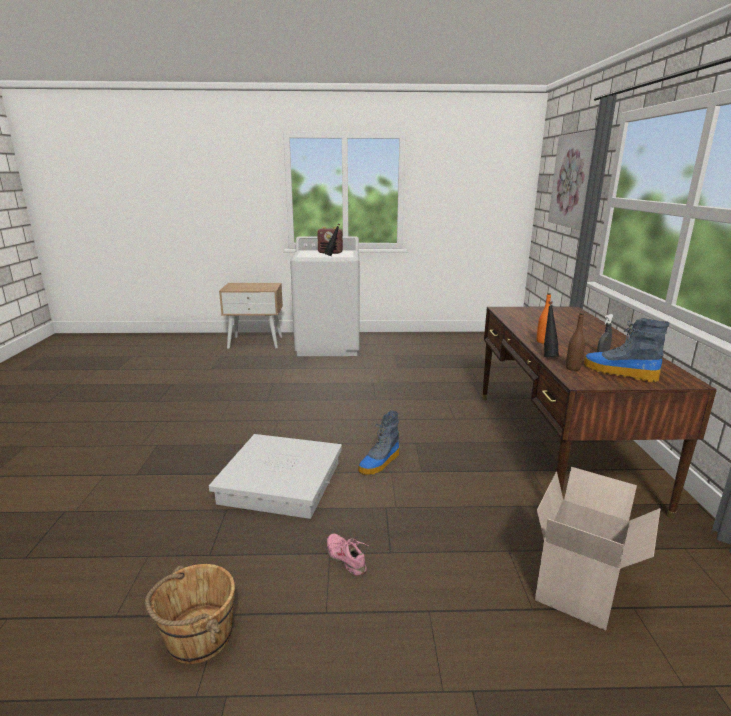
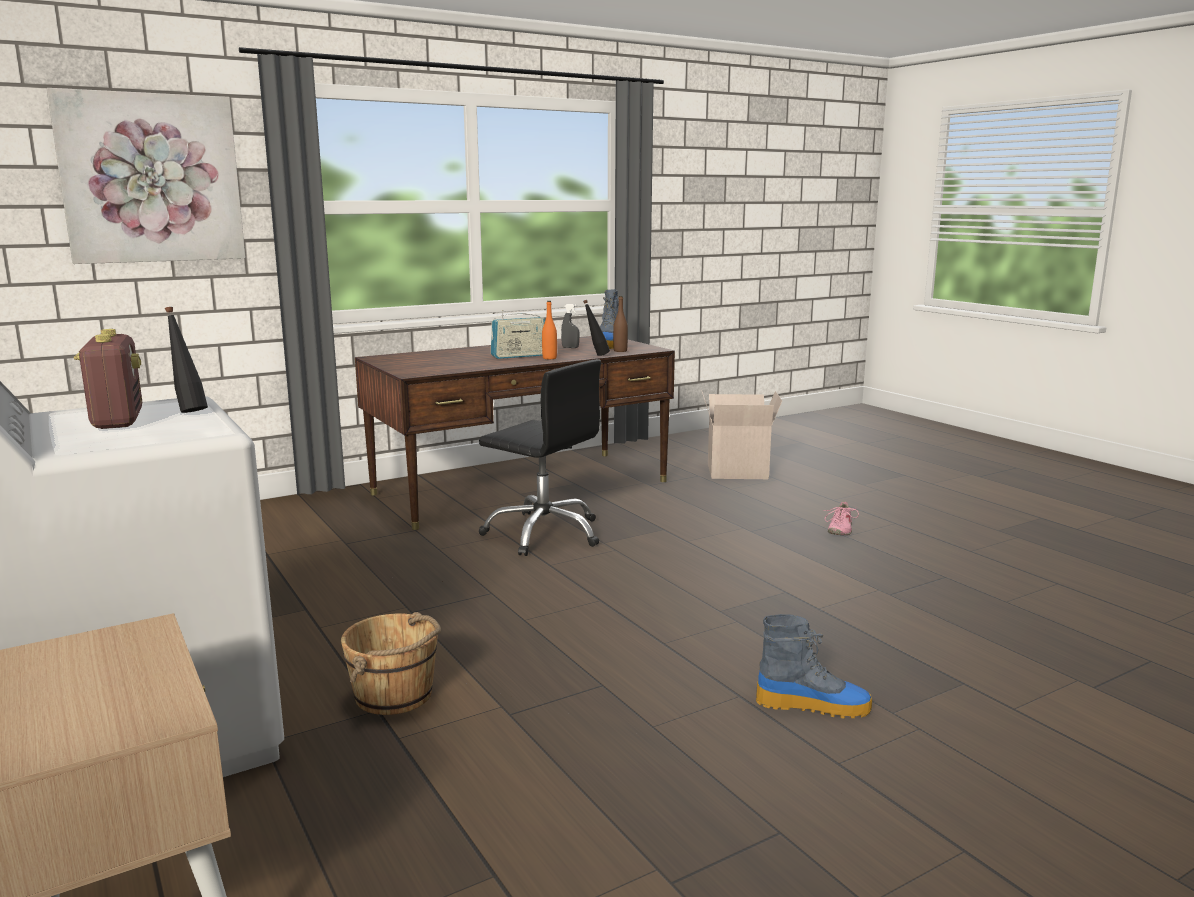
camera: 120 degrees left, 5 degrees down
(198, 636) = (997, 551): brown bucket -> brown bucket (395, 695)
(280, 483) = (801, 584): white storage box -> none
(380, 463) = (678, 549): boot -> boot (813, 705)
(448, 429) = (544, 533): none -> black office chair
(559, 336) = (519, 356): none -> radio

